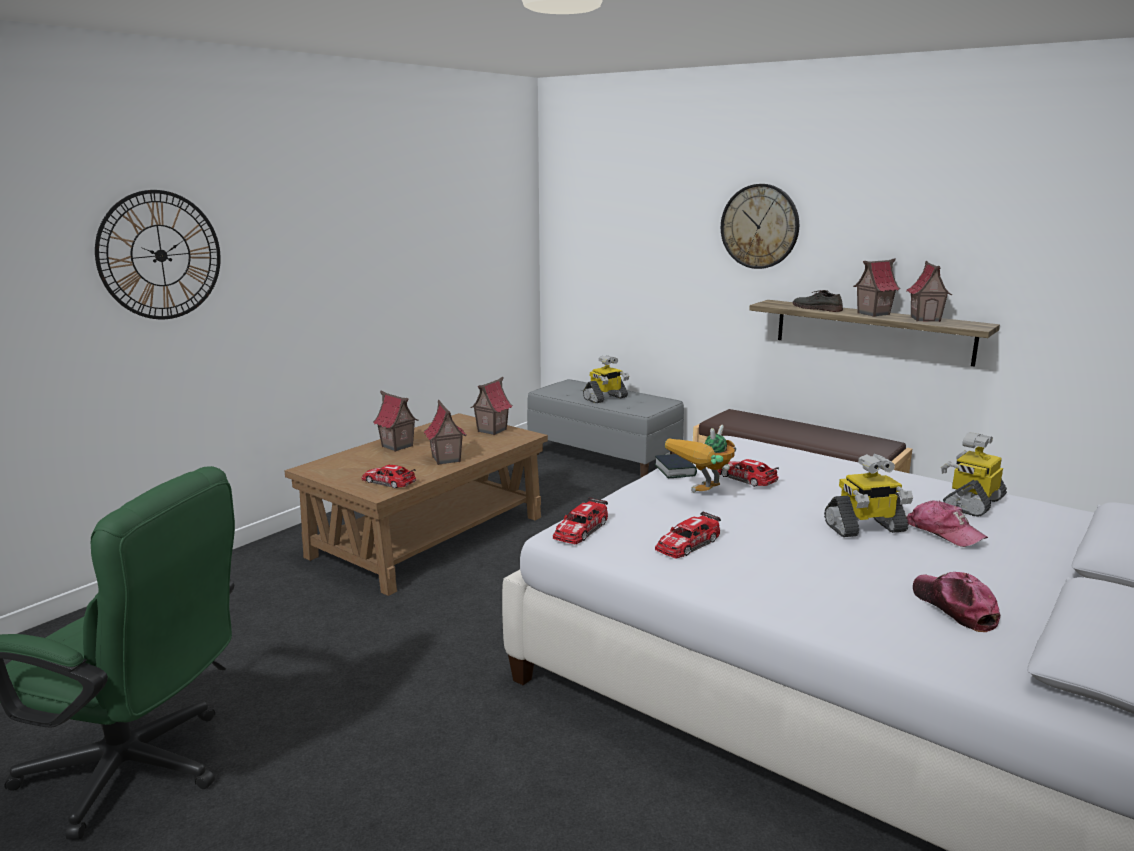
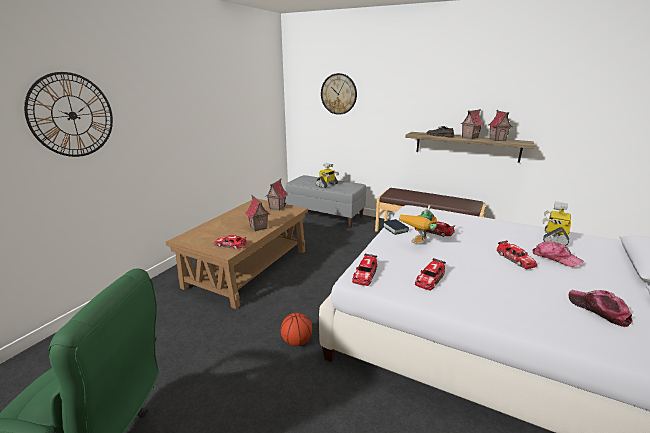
camera: 10 degrees left, 5 degrees up
(397, 446) = (227, 221): toy house -> none
(475, 652) = (296, 342): none -> basketball
(759, 226) = (407, 93): wall clock -> wall clock (338, 94)
(865, 528) = (515, 259): toy robot -> toy car

